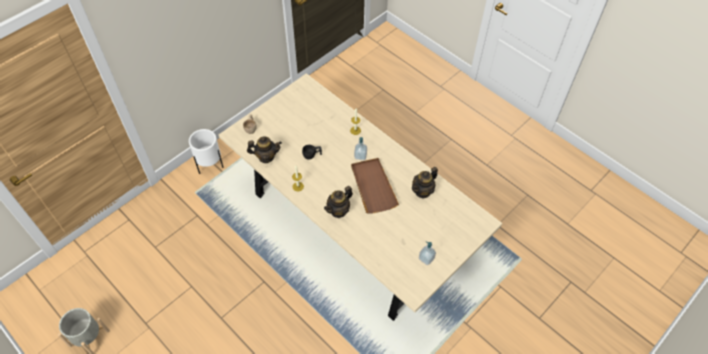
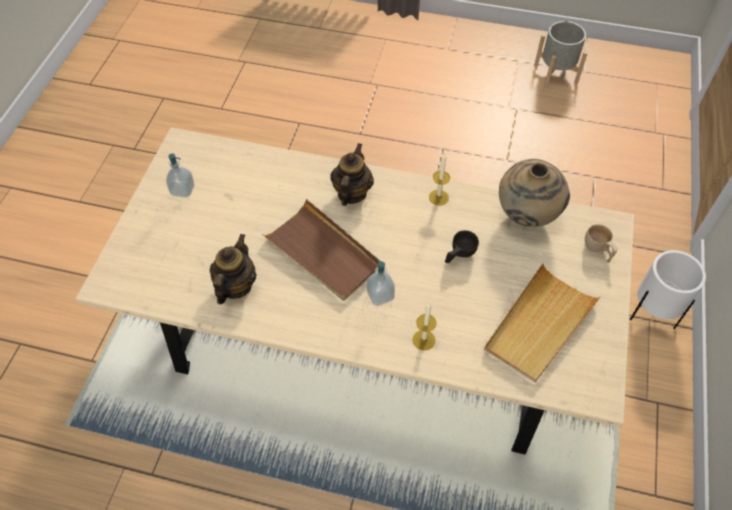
camera: 150 degrees right, 0 degrees up
(266, 157) = (527, 216): teapot -> beige vase
(305, 113) = (539, 325): none -> beige tray

